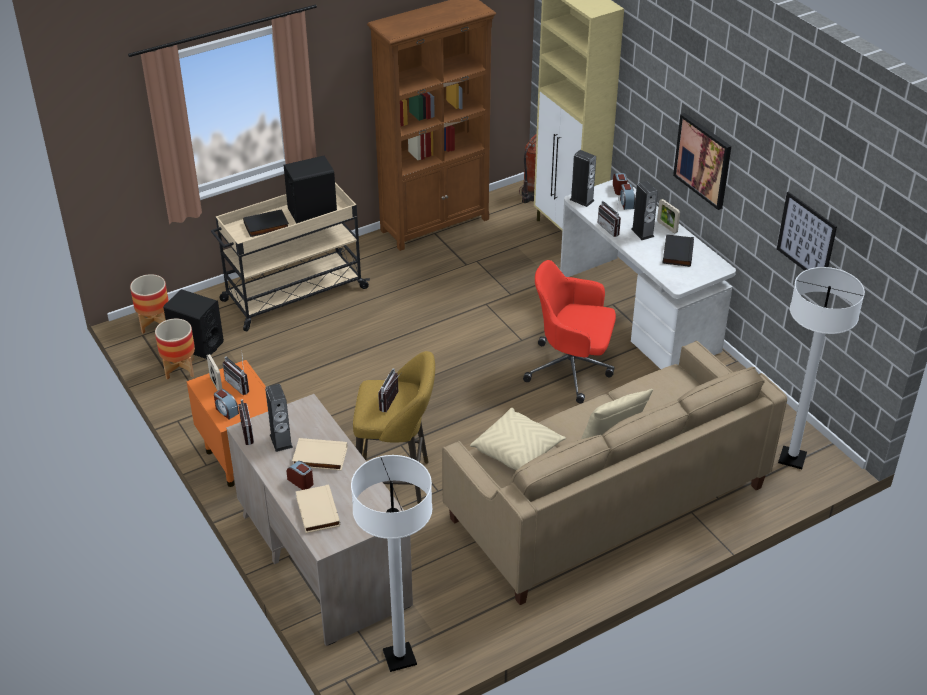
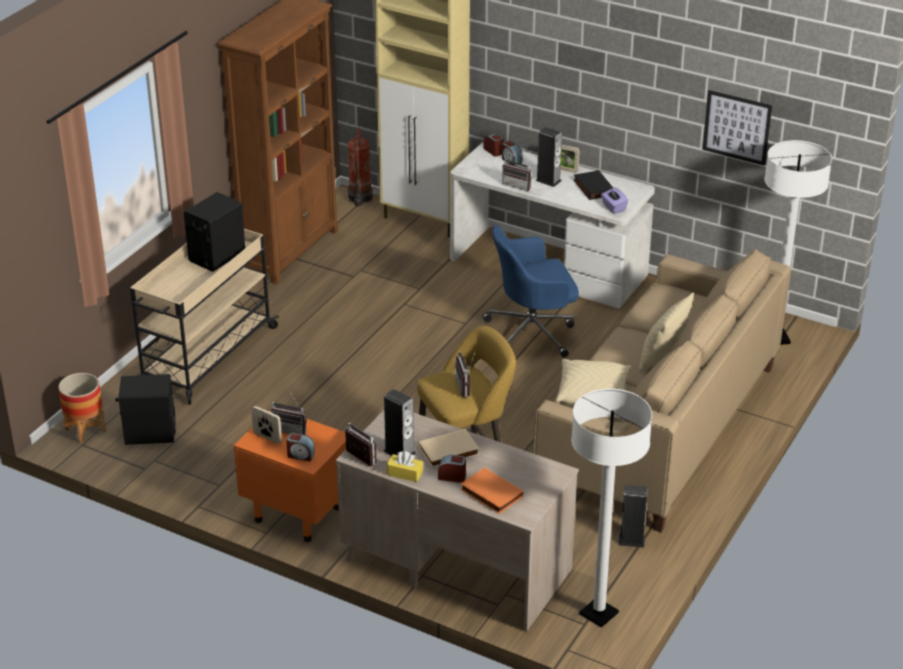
camera: 30 degrees left, 5 degrees down
(180, 369) = (154, 461): planter -> none
(266, 226) = (183, 283): black book -> none
(267, 462) = (404, 473): none -> yellow tissue box
(316, 511) = (490, 494): beige book -> orange book
(571, 369) = (532, 332): red office chair -> blue office chair
(582, 200) = (469, 169): speaker -> speaker (631, 540)
(678, 278) = (613, 207): none -> purple tissue box
(703, 160) = (595, 91): picture -> none

